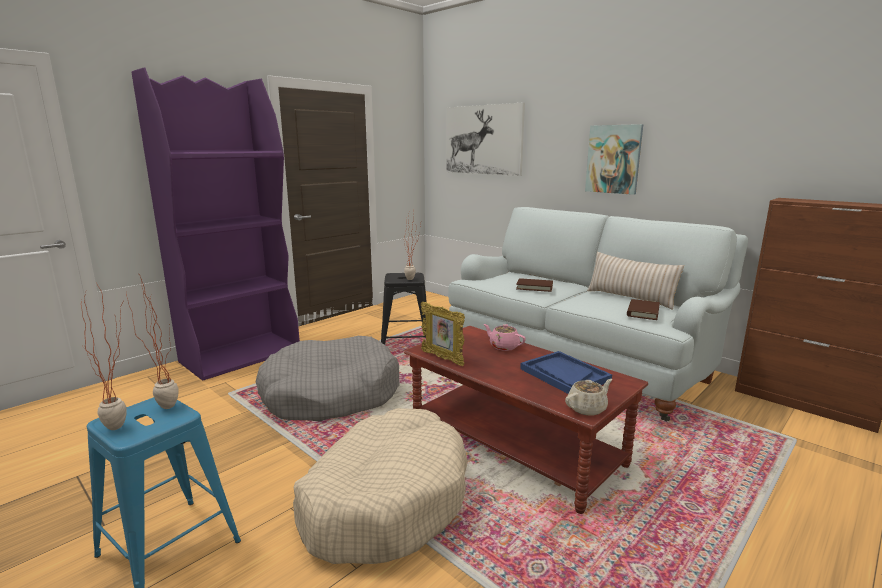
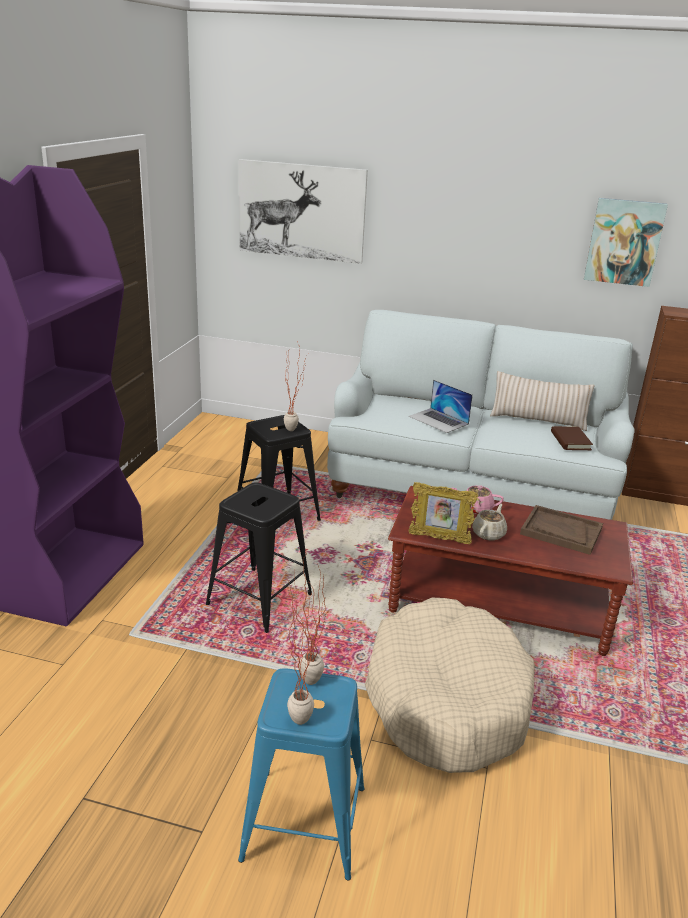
camera: 30 degrees left, 10 degrees up
(330, 394) = (259, 600): grey dog bed -> black stool
(534, 287) = (438, 420): brown book -> laptop
(564, 374) = (561, 531): blue tray -> brown tray
(587, 408) = (613, 565): beige teapot -> beige teapot (489, 533)
(613, 159) = (488, 253): picture -> picture (624, 242)

